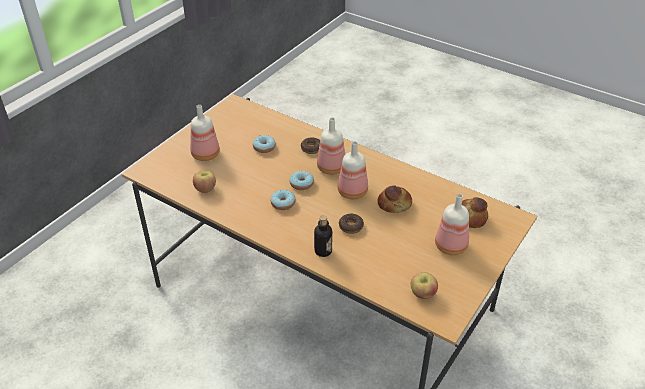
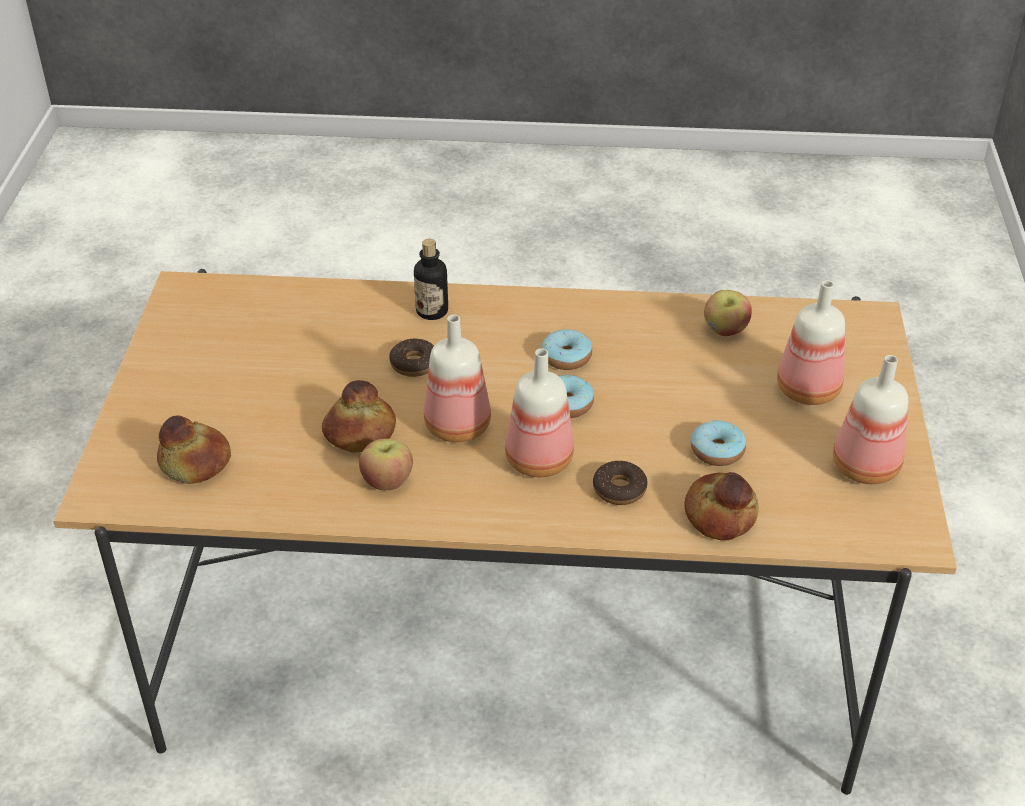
camera: 150 degrees right, 0 degrees up
(285, 129) = (721, 515): none -> bread
(422, 294) = (234, 309): apple -> apple (387, 481)
(452, 247) = (213, 395): bottle -> bottle (863, 467)

